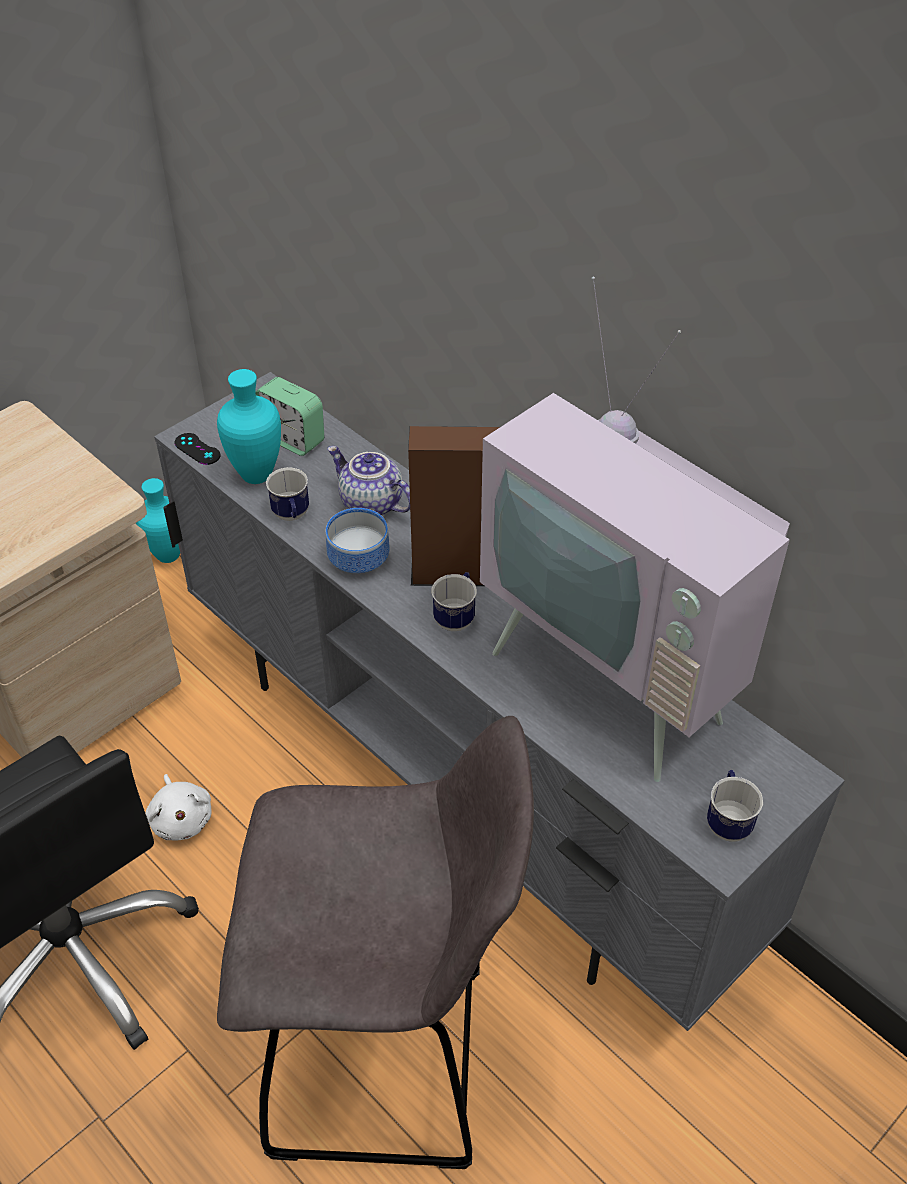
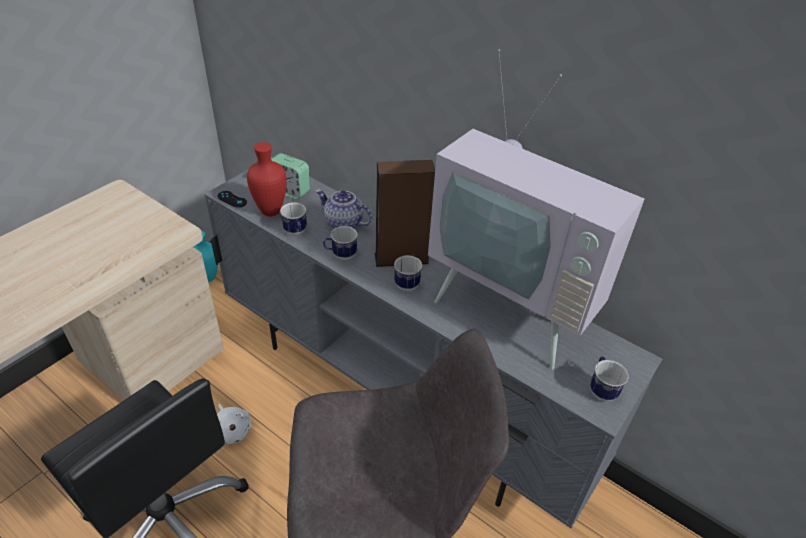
camera: 10 degrees left, 5 degrees down
(258, 474) = (271, 211): turquoise vase -> red vase
(357, 561) = (340, 255): bowl -> mug

